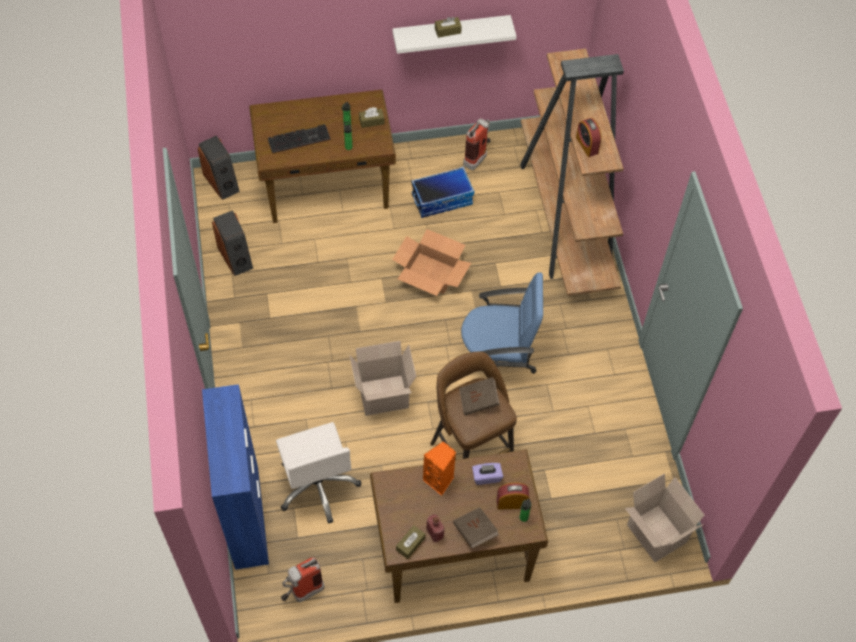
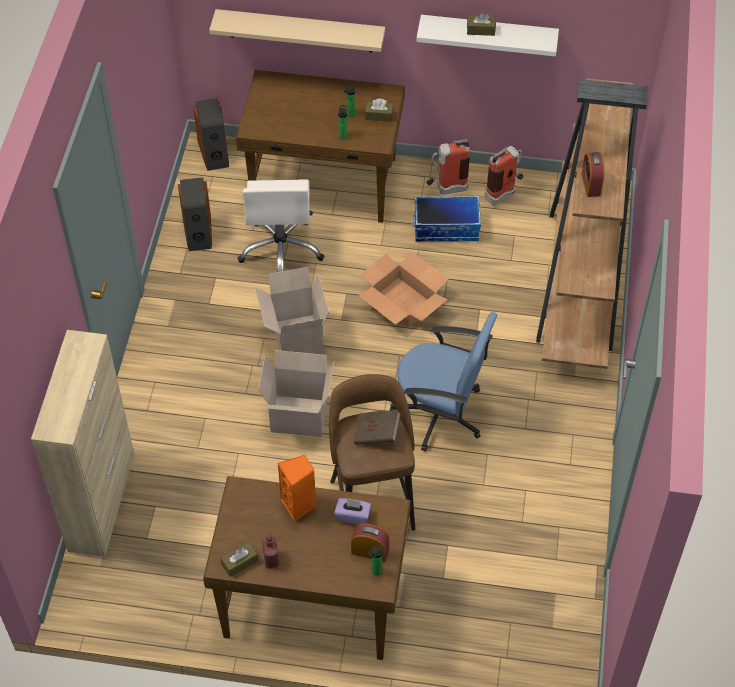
camera: 20 degrees right, 5 degrees down
(247, 516) = (102, 500): blue cabinet -> beige cabinet
(287, 64) = (300, 31): none -> beige shelf
(300, 138) = (294, 115): keyboard -> none
(302, 593) = (128, 597): fire extinguisher -> fire extinguisher (446, 189)
(318, 485) = (190, 490): white office chair -> white office chair (281, 250)
(475, 531) = (316, 570): brown book -> none
(654, 533) = (548, 651): cardboard box -> cardboard box (295, 338)

